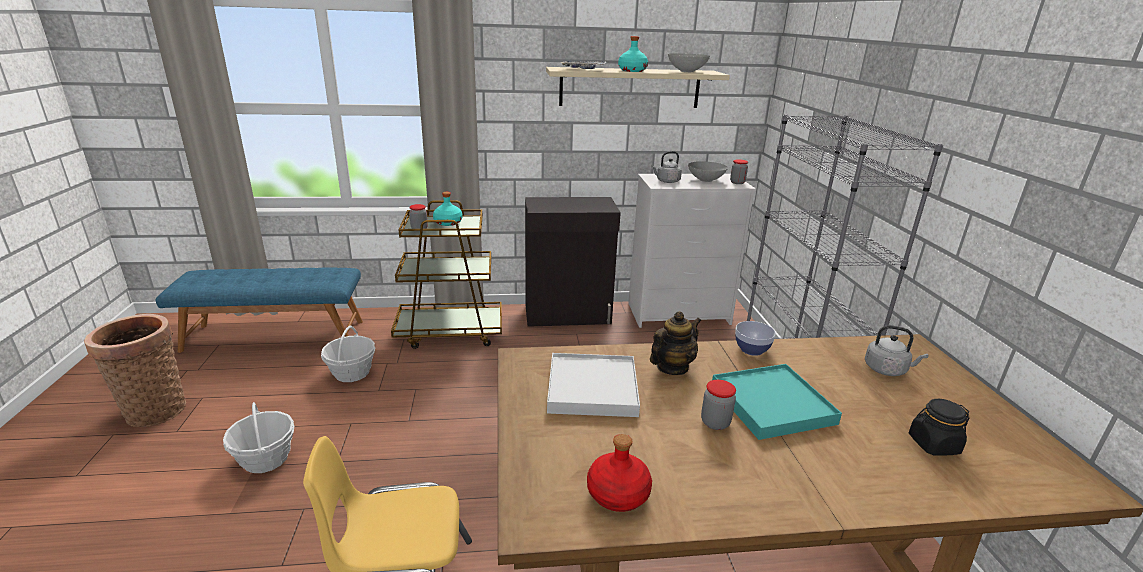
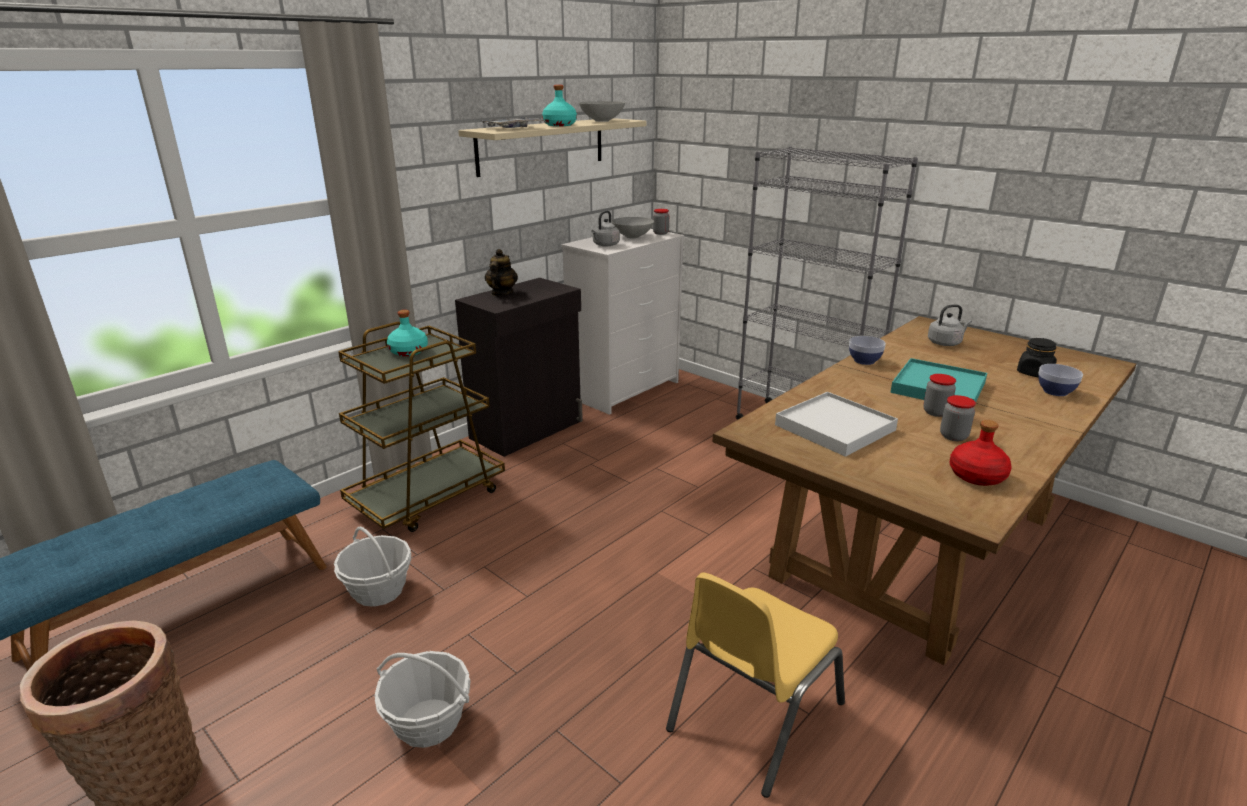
camera: 40 degrees left, 0 degrees up
(419, 229) = (390, 368): jar -> jar (953, 436)
(672, 367) = (848, 392): teapot -> teapot (501, 293)
(914, 474) = (1055, 391): none -> bowl

